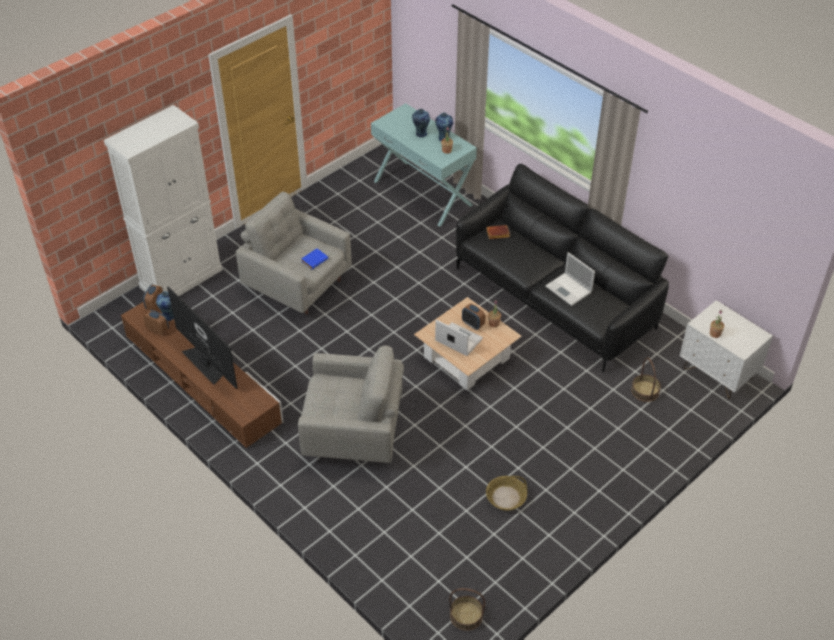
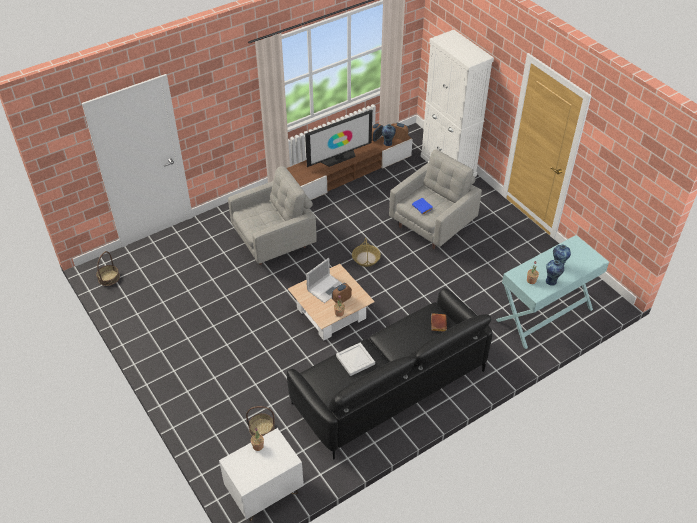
camera: 100 degrees right, 0 degrees up
(354, 434) = (275, 241): grey armchair -> grey armchair turned 135 degrees counterclockwise
(505, 497) = (190, 313): basket -> basket (366, 258)
(569, 289) = (355, 360): laptop -> white tray

